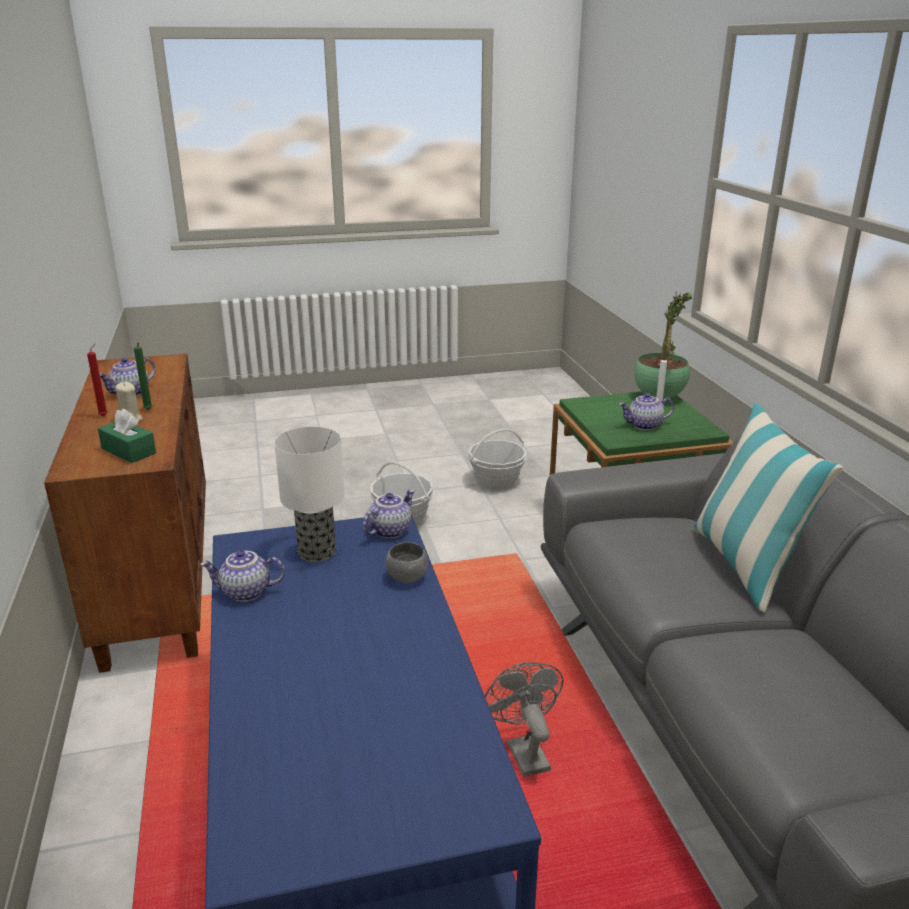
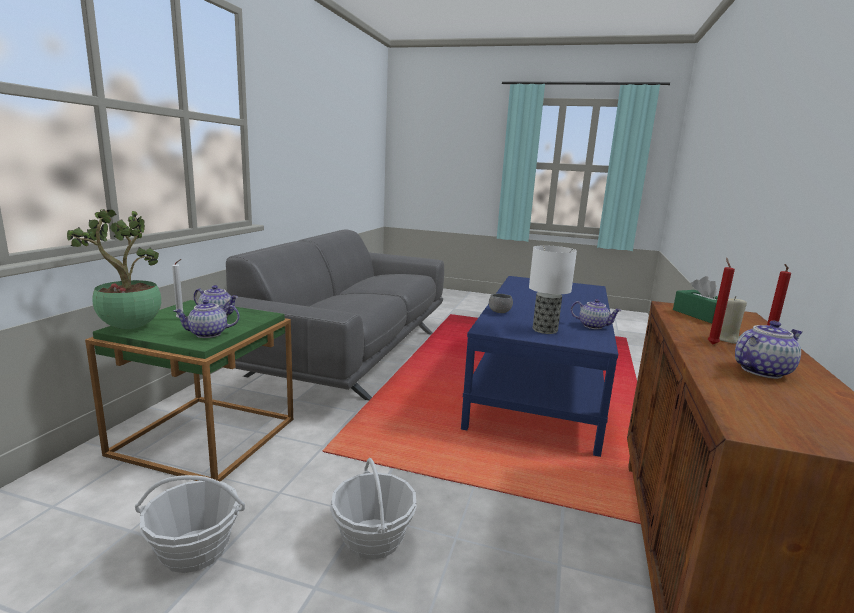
camera: 150 degrees left, 10 degrees down
(148, 410) = (711, 344): green candle -> red candle
(389, 530) = (491, 327): teapot -> teapot (208, 334)
(523, 751) = (451, 373): grey fan -> none
(745, 564) = (317, 299): pillow -> none

